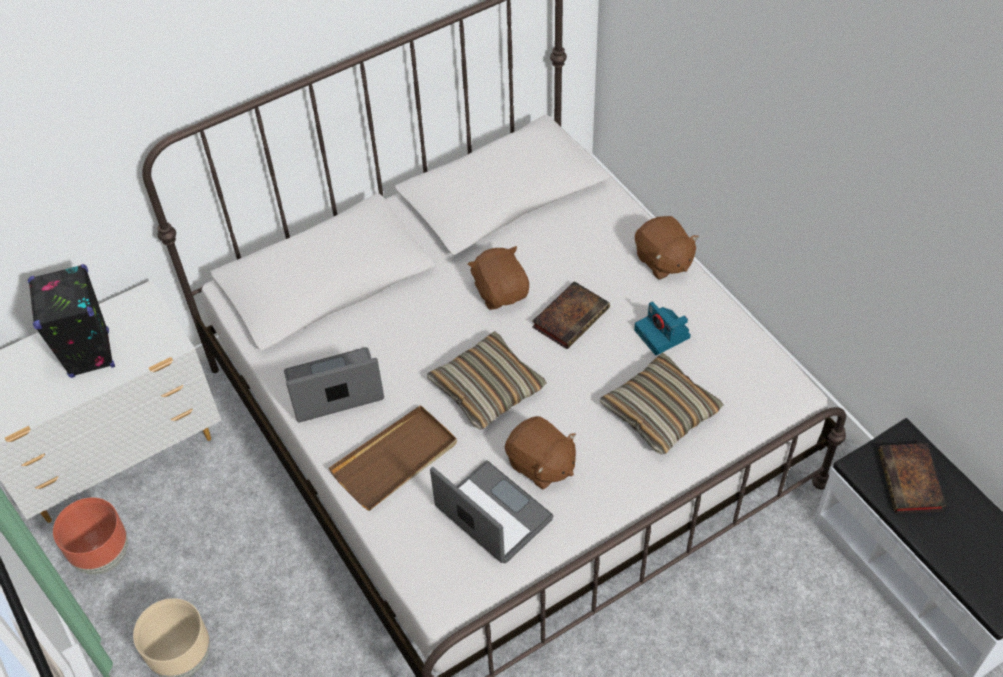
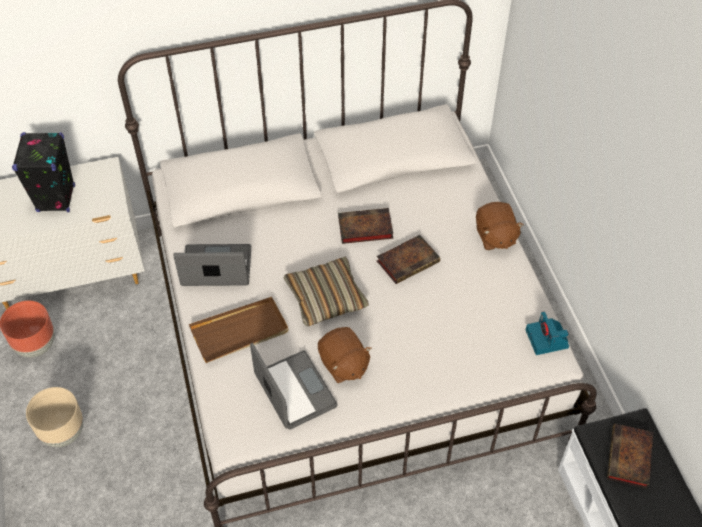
camera: 15 degrees right, 0 degrees up
(501, 291) = (364, 228): brown plush toy -> book
(660, 412) = (448, 350): pillow -> none
(663, 334) = (473, 292): camera -> camera (547, 339)

